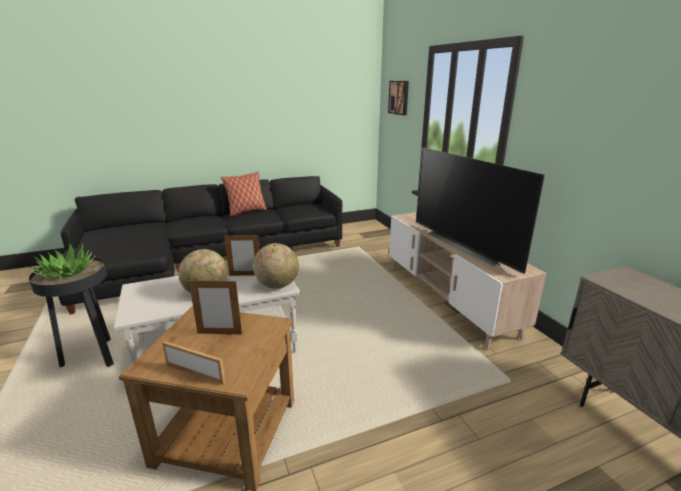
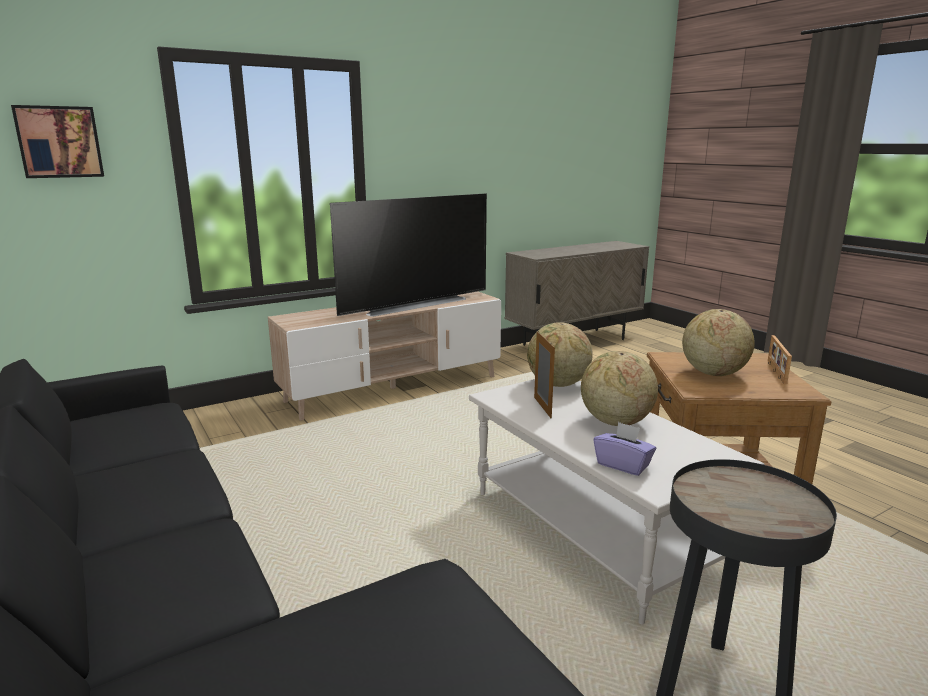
camera: 100 degrees left, 5 degrees down
(66, 272) = (751, 504): potted plant -> none
(161, 284) = (623, 465): none -> purple tissue box
(219, 333) = (713, 373): picture frame -> globe
(246, 211) = (95, 502): pillow -> none

